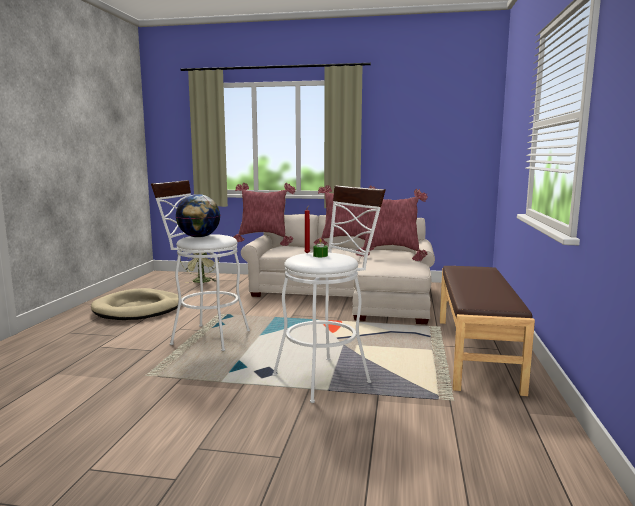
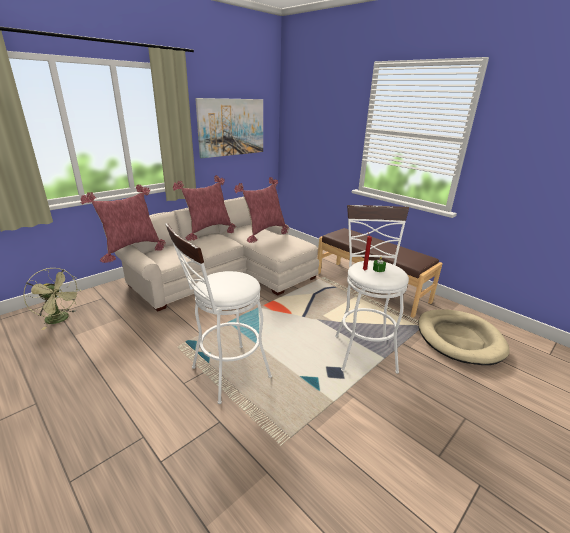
camera: 55 degrees left, 15 degrees up
(139, 309) = (76, 392): beige dog bed -> beige dog bed (459, 339)
(199, 237) = (226, 286): globe -> none
(420, 139) = (231, 127): none -> picture

